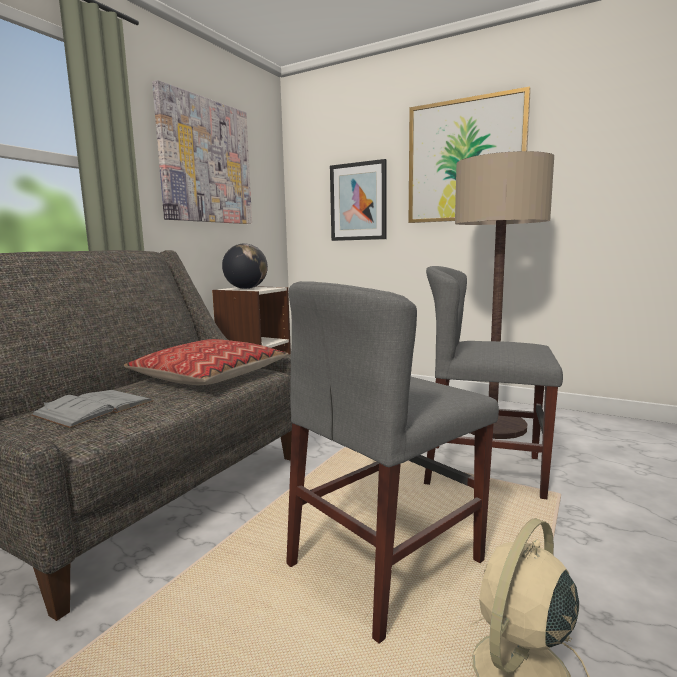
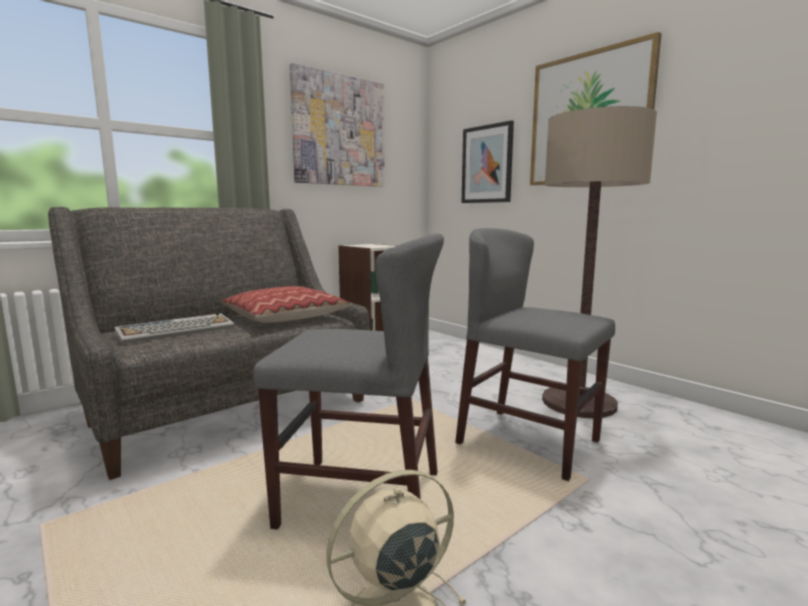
camera: 20 degrees right, 0 degrees up
(94, 408) = (177, 330): grey book -> keyboard
(246, 288) = (366, 245): globe -> none
(386, 563) = (361, 499): grey chair -> grey chair turned 150 degrees counterclockwise

